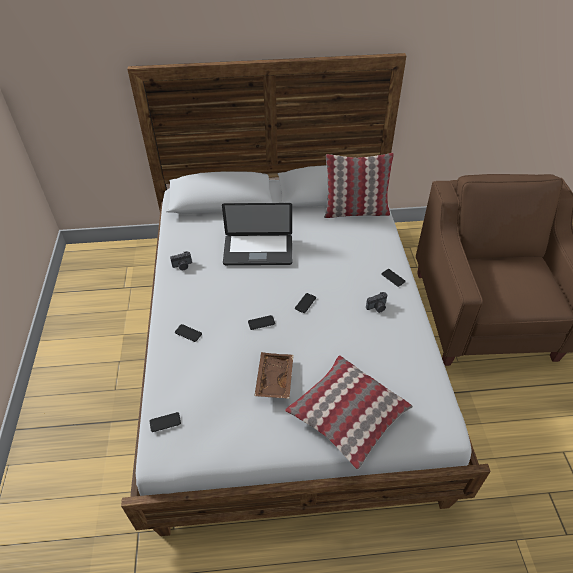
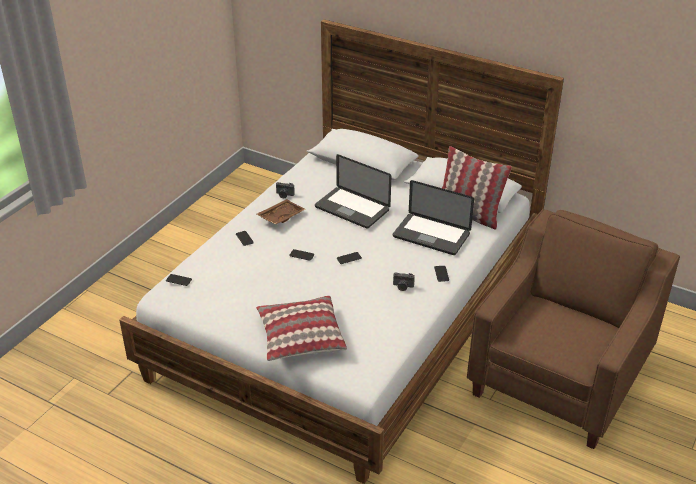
camera: 35 degrees right, 10 degrees down
(273, 379) = (273, 292): brown tray -> brown tray (280, 216)
(348, 245) = (431, 235): none -> laptop

